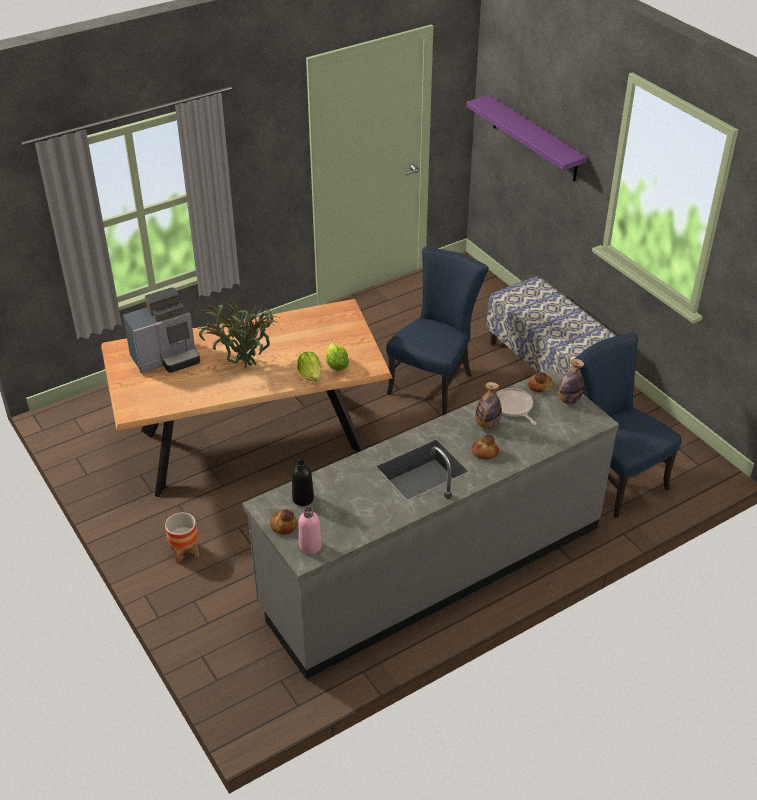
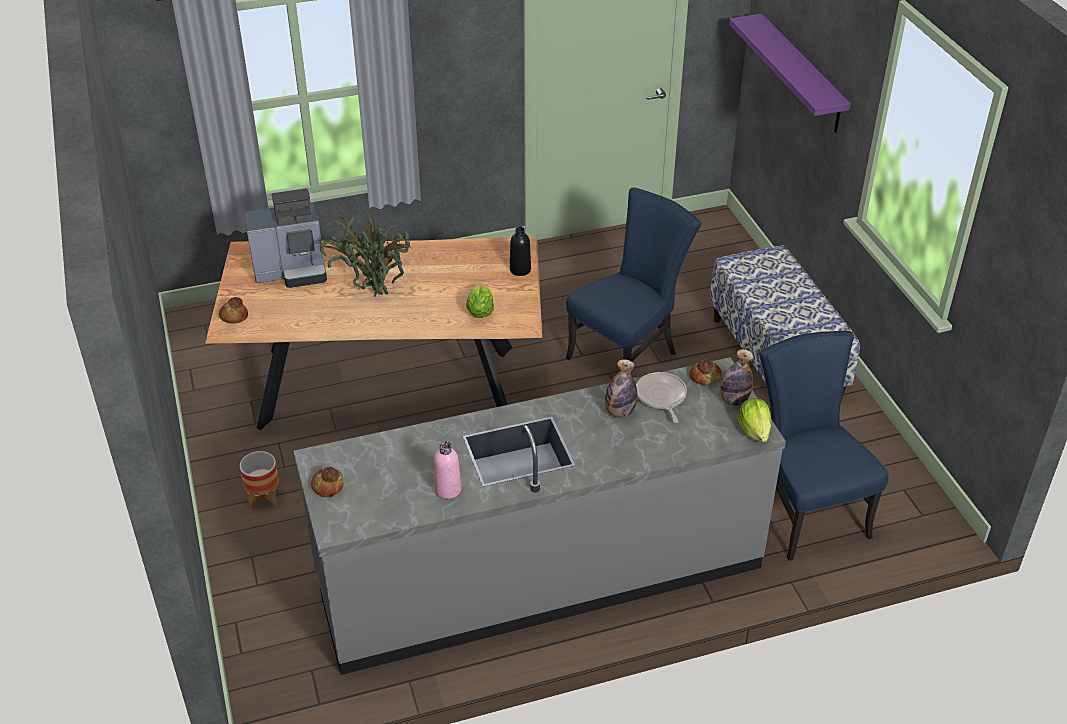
camera: 15 degrees right, 0 degrees up
(303, 498) = (364, 459): black bottle -> black bottle (520, 270)
(310, 375) = (445, 317): lettuce -> lettuce (754, 431)
(310, 546) = (347, 516): pink bottle -> pink bottle (448, 489)
(484, 452) = (602, 445): bread -> bread (233, 316)

